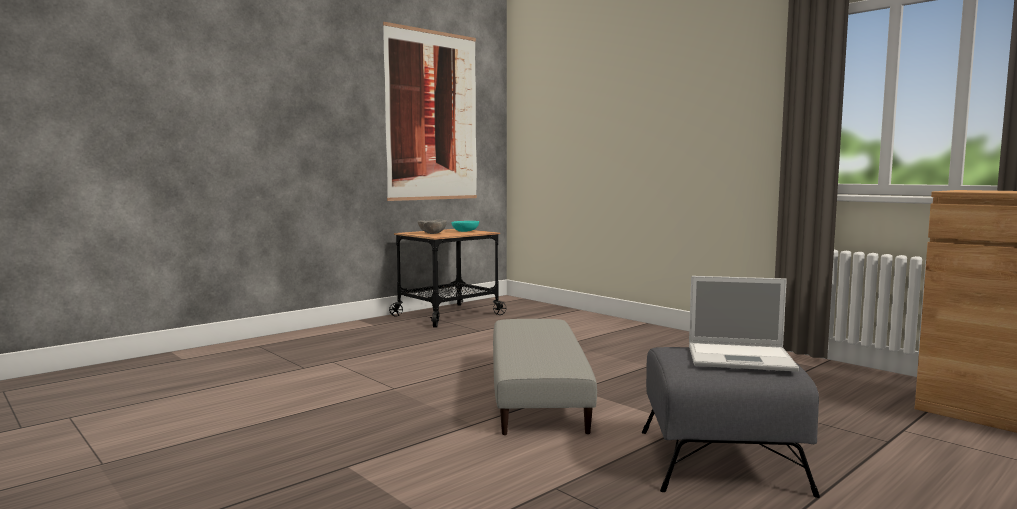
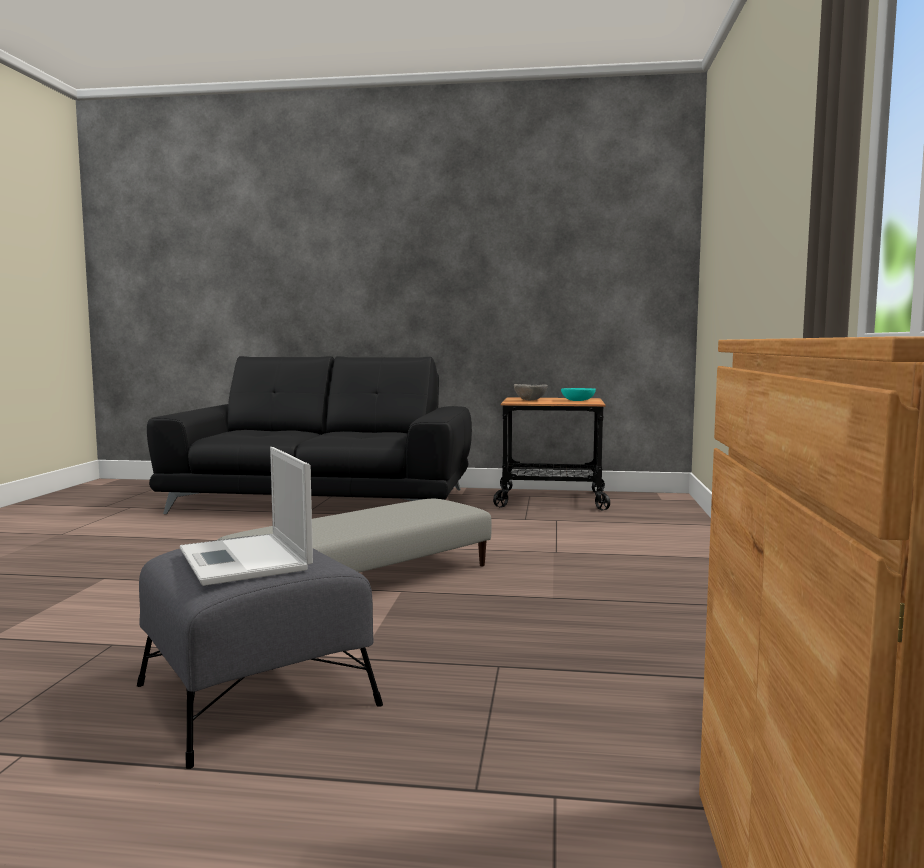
camera: 50 degrees right, 0 degrees up
(280, 356) = (323, 501): none -> black sofa
(432, 116) = (573, 261): picture -> none

